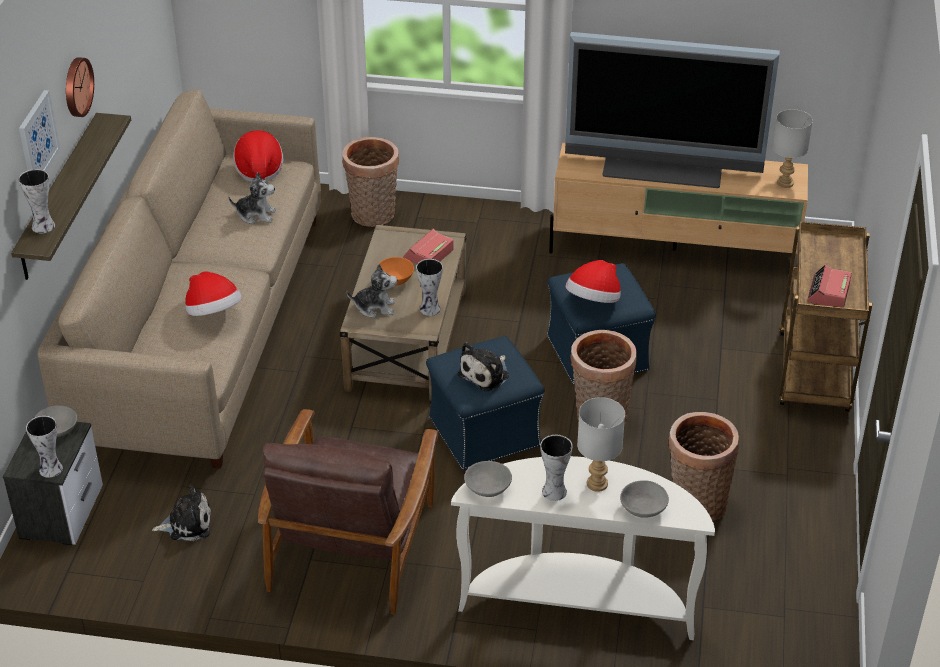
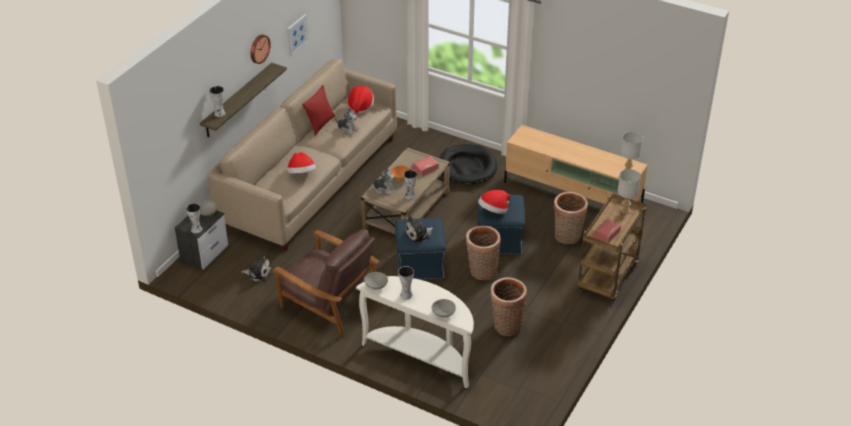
camera: 20 degrees right, 0 degrees up
(37, 138) = (226, 71): picture -> picture (297, 34)
(200, 217) = (320, 124): none -> red pillow
(353, 544) = (329, 301): brown armchair -> brown armchair turned 90 degrees counterclockwise
(373, 216) = (423, 143): basket -> basket (567, 237)
(472, 241) = (467, 167): none -> black dog bed
(596, 483) = (428, 296): grey table lamp -> grey table lamp (625, 210)
(663, 168) = (566, 149): television -> none

